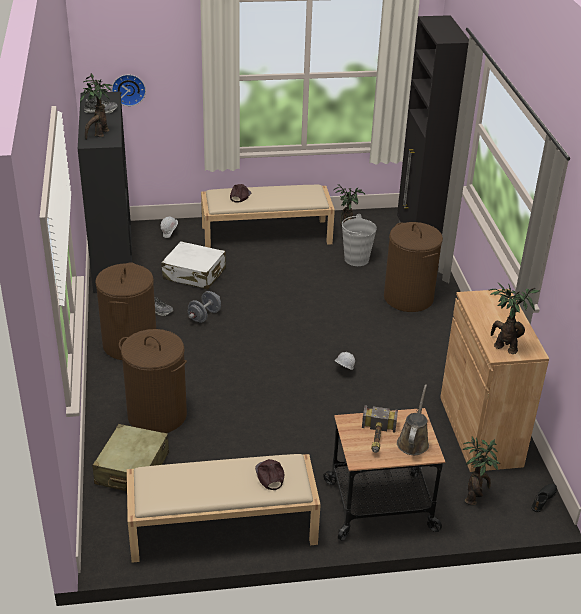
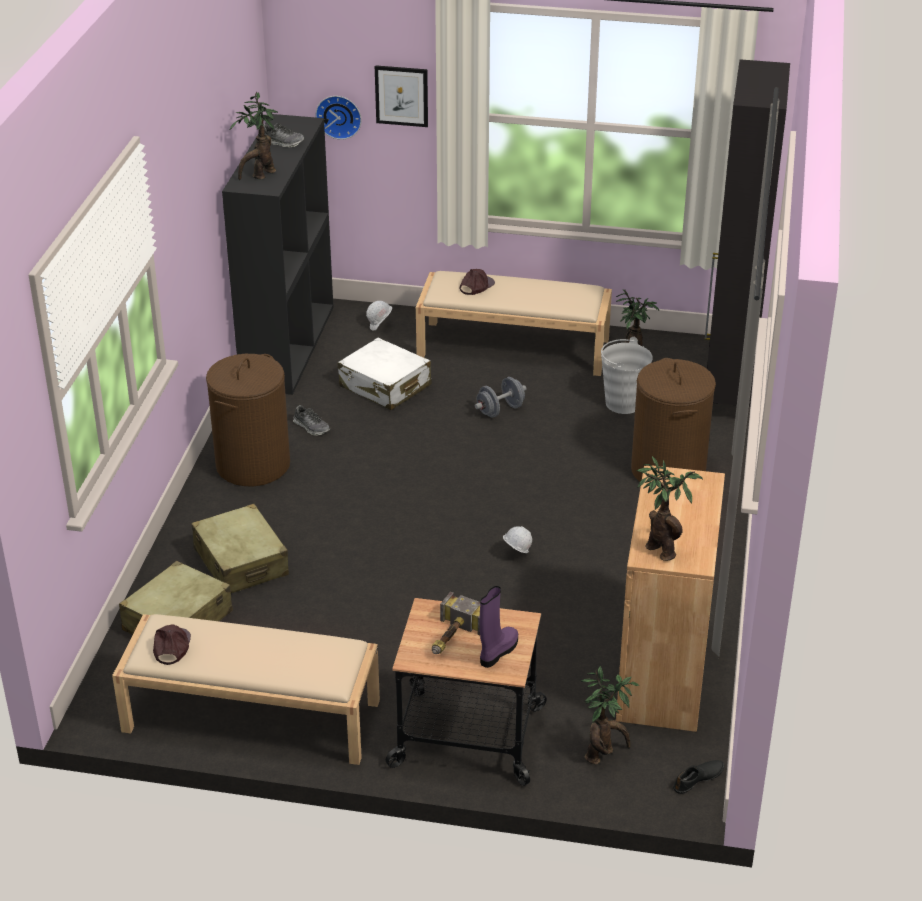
camera: 20 degrees right, 0 degrees up
(157, 415) = (241, 562): brown laundry basket -> beige suitcase
(174, 69) = (401, 95): none -> picture
(204, 316) = (369, 445): grey dumbbell -> grey dumbbell (500, 410)
(269, 476) = (307, 659): brown cap -> brown cap (171, 646)
(413, 441) = (498, 652): brown watering can -> purple boot

